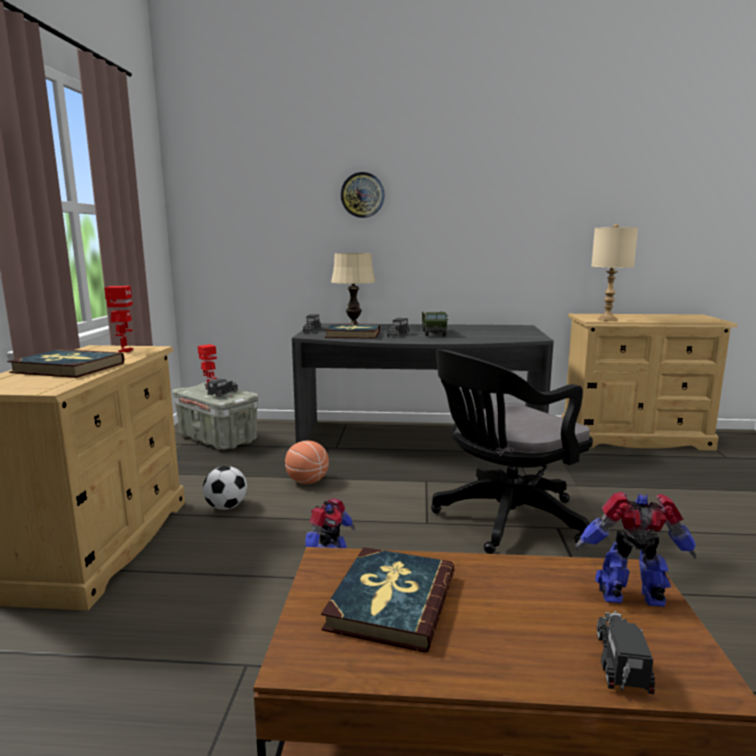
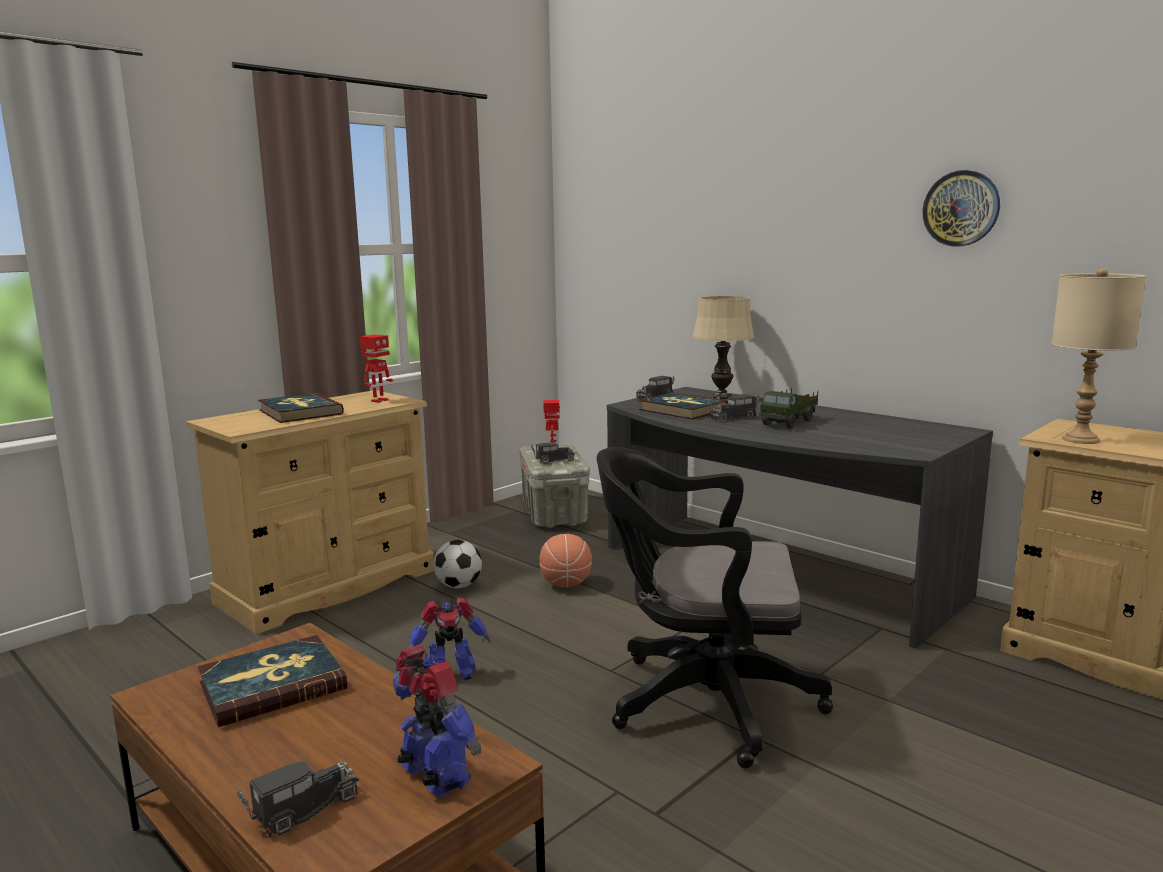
camera: 40 degrees right, 0 degrees up
(362, 195) = (752, 216): wall clock -> wall clock (961, 208)

